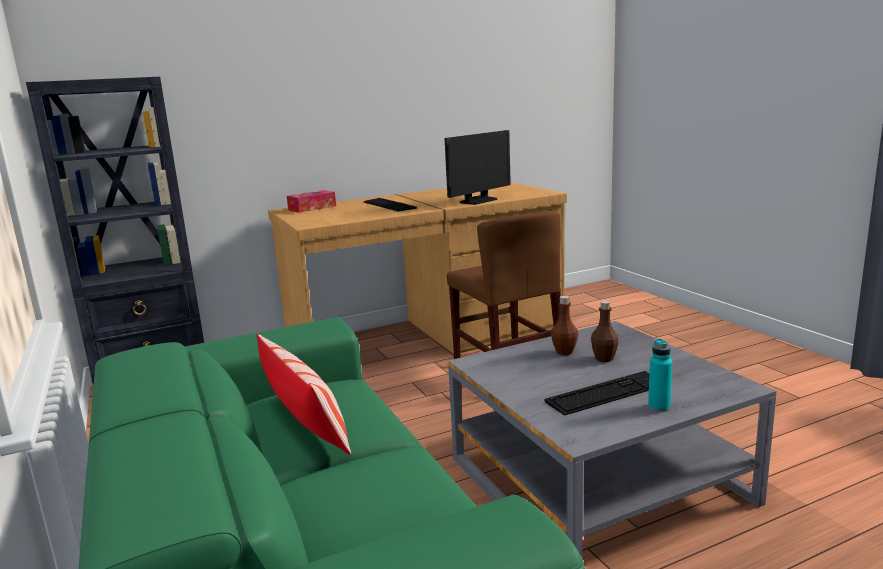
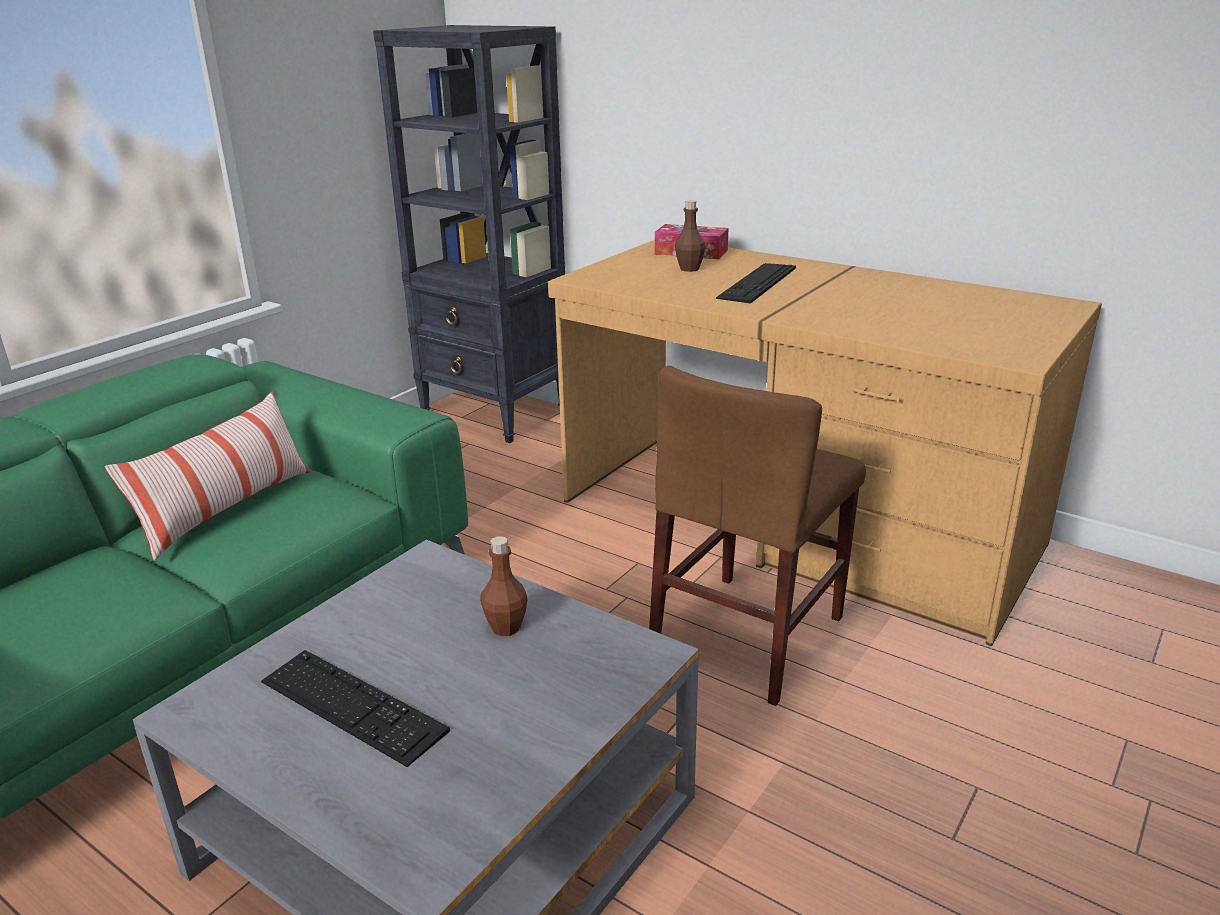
camera: 60 degrees right, 10 degrees up
(478, 201) = (861, 326): monitor -> none
(604, 358) = (496, 674): brown bottle -> brown bottle (689, 269)
(659, 407) = (310, 772): turquoise bottle -> none

